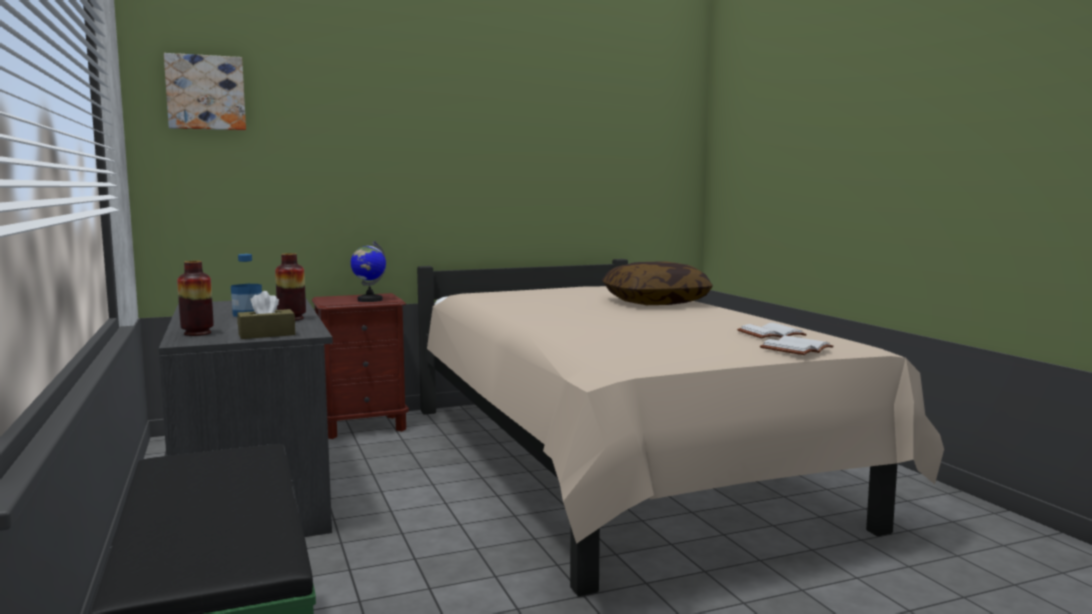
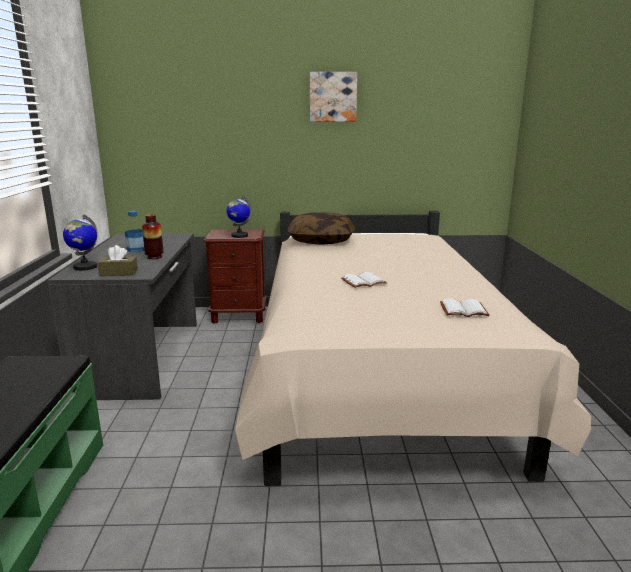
camera: 20 degrees right, 10 degrees up
(197, 333) = (85, 267): vase -> globe
(206, 93) = (141, 92): picture -> picture (333, 97)
(655, 302) = (423, 258): pillow -> pillow (321, 240)
(797, 349) = (461, 333): white book -> white book (363, 282)

